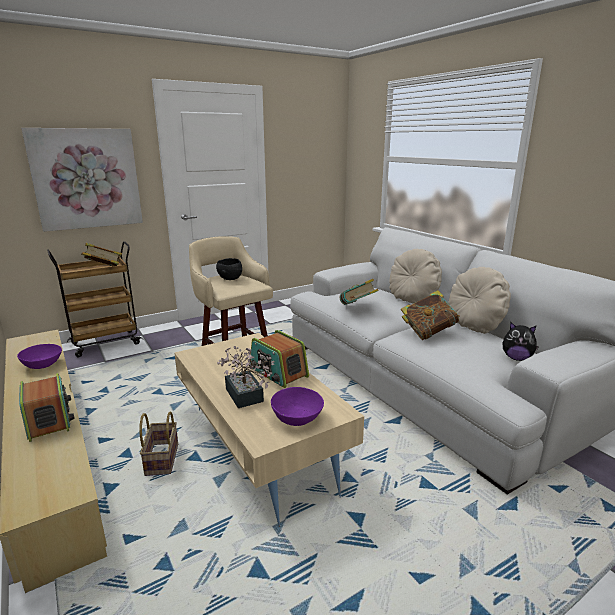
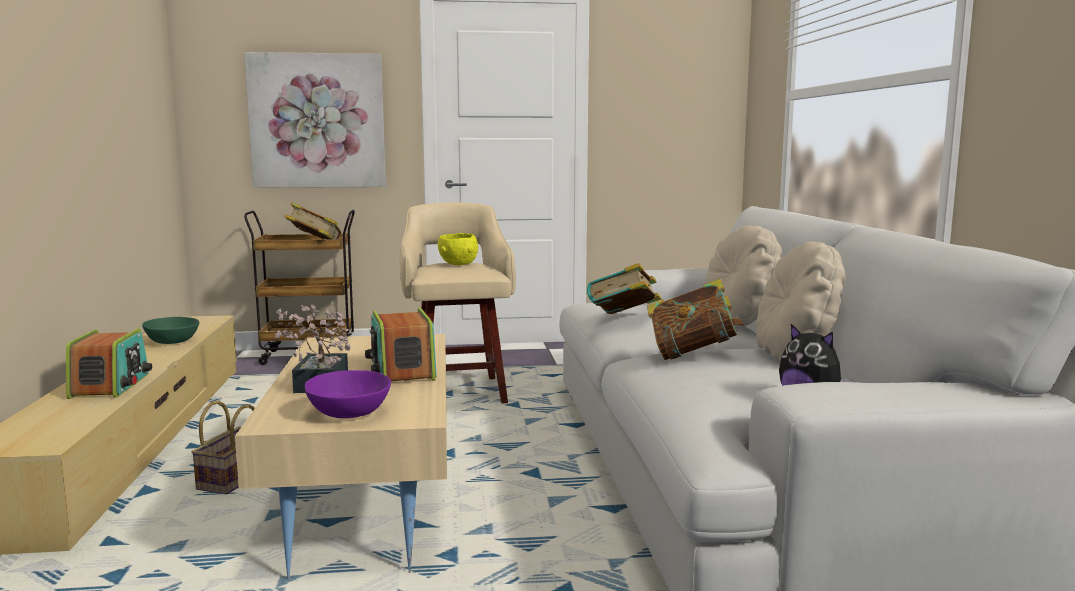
camera: 25 degrees right, 10 degrees down
(43, 365) = (173, 342): purple bowl -> green bowl
(230, 279) = (458, 264): black bowl -> yellow bowl

